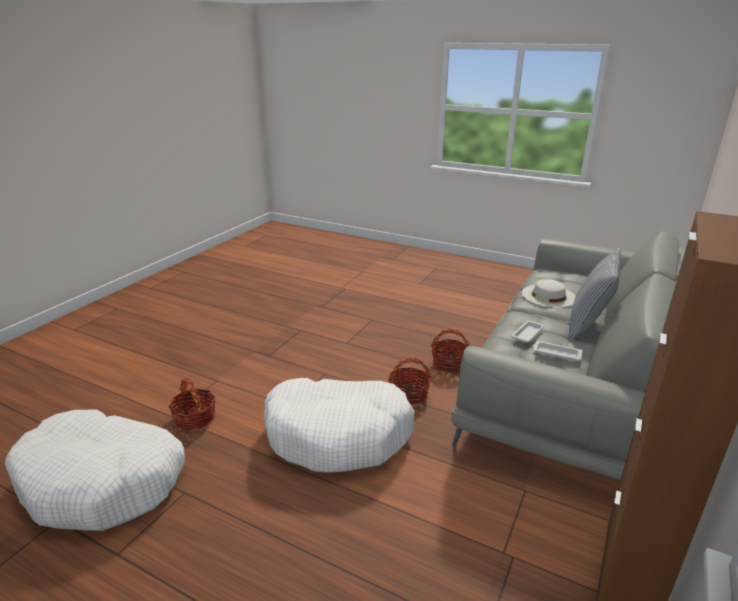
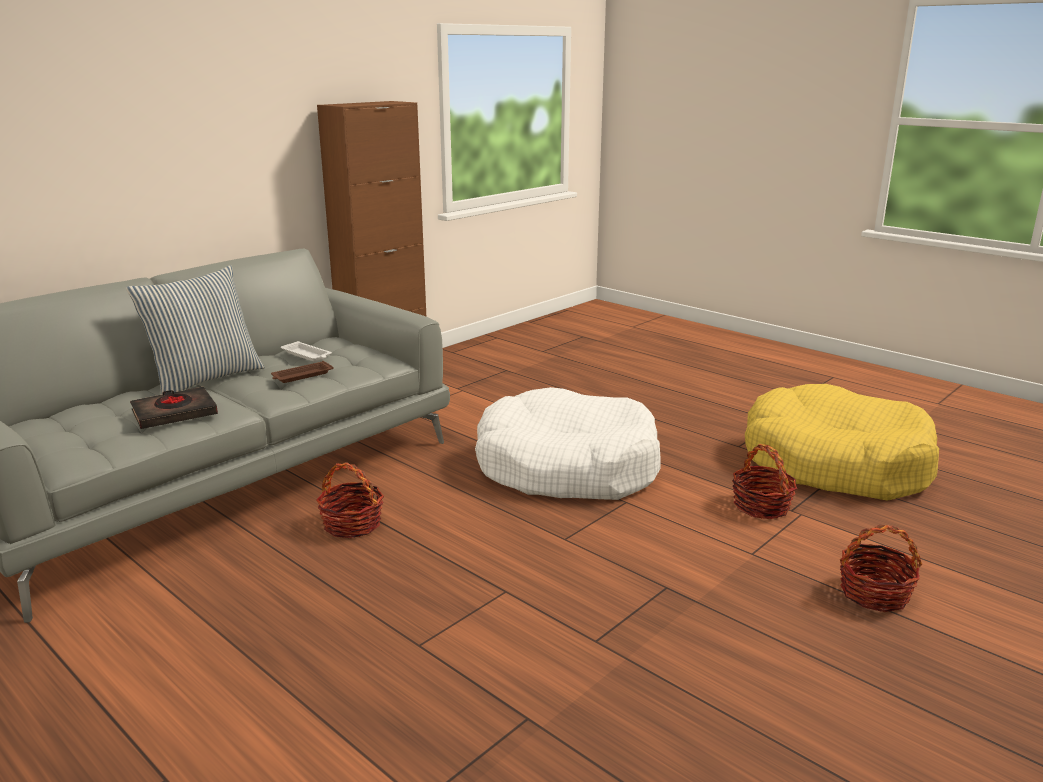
camera: 165 degrees left, 5 degrees down
(103, 481) = (835, 463): white dog bed -> yellow dog bed
(409, 395) = (452, 493): basket -> basket (874, 593)
(527, 333) = (301, 376): white tray -> brown tray
(548, 296) = (174, 413): white hat -> black book

